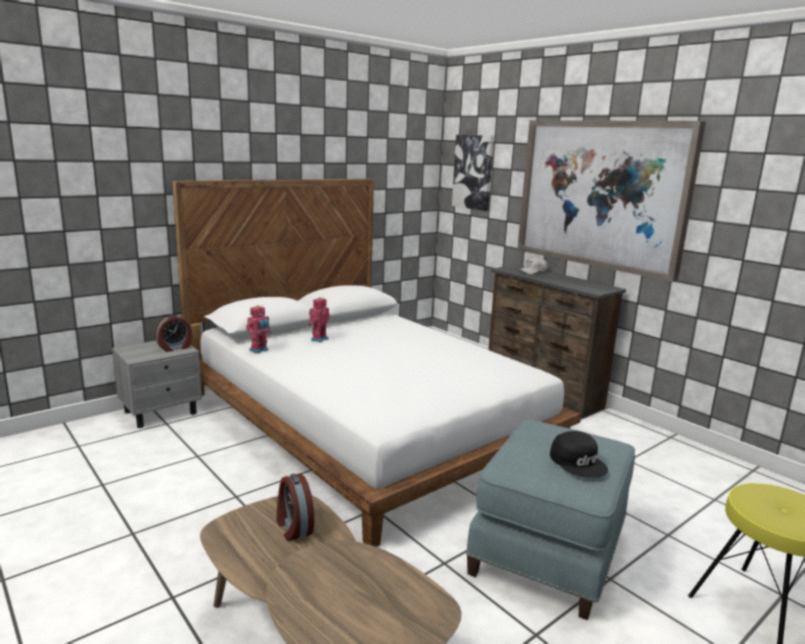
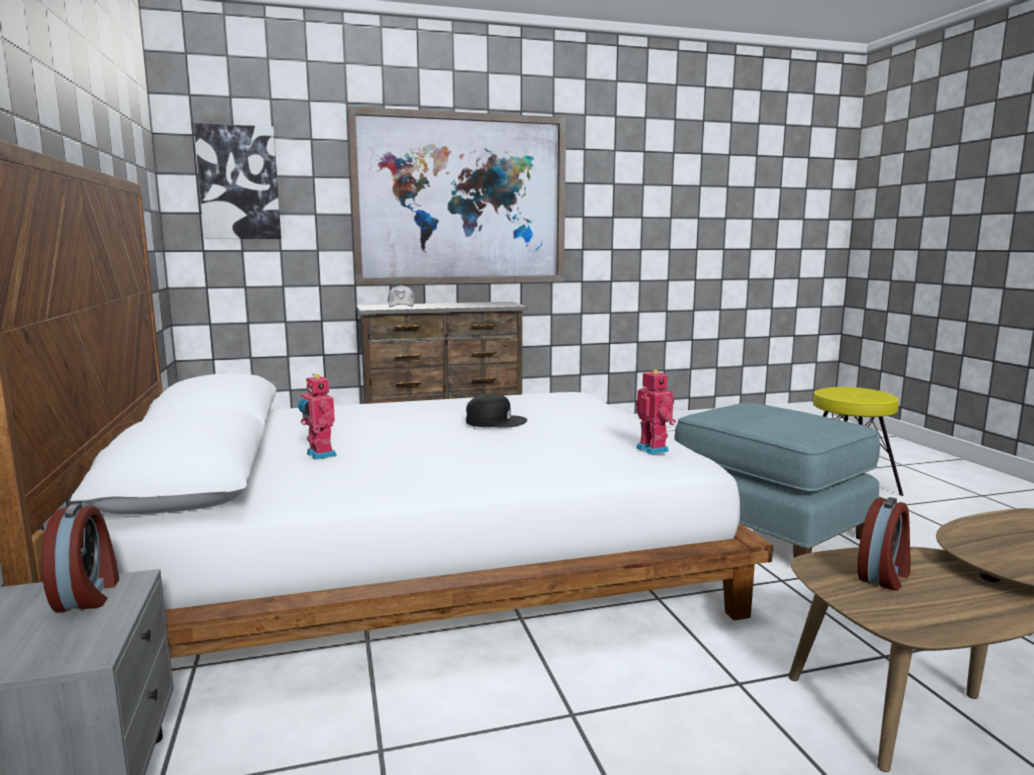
camera: 65 degrees left, 5 degrees down
(259, 350) = (315, 496): toy robot -> toy robot (654, 449)
(293, 527) = (885, 576): alarm clock -> alarm clock turned 45 degrees counterclockwise
(578, 462) = (797, 414): black cap -> black cap (495, 421)

